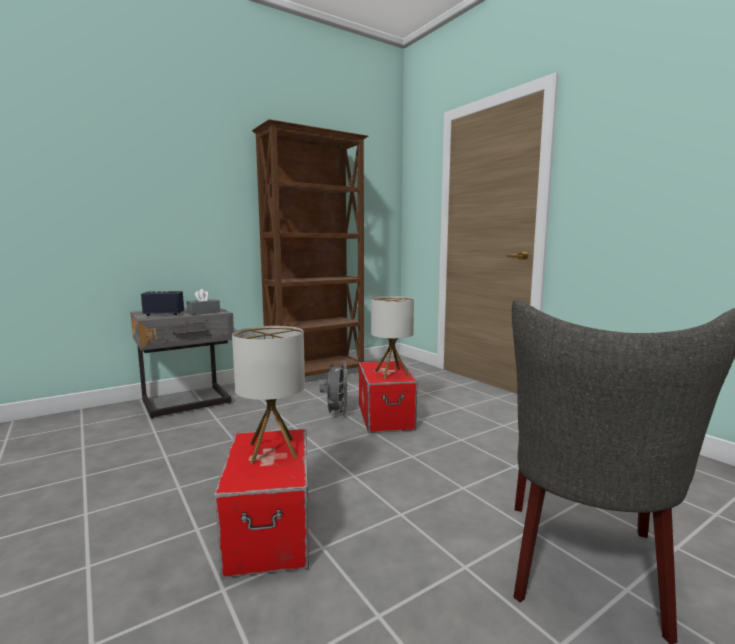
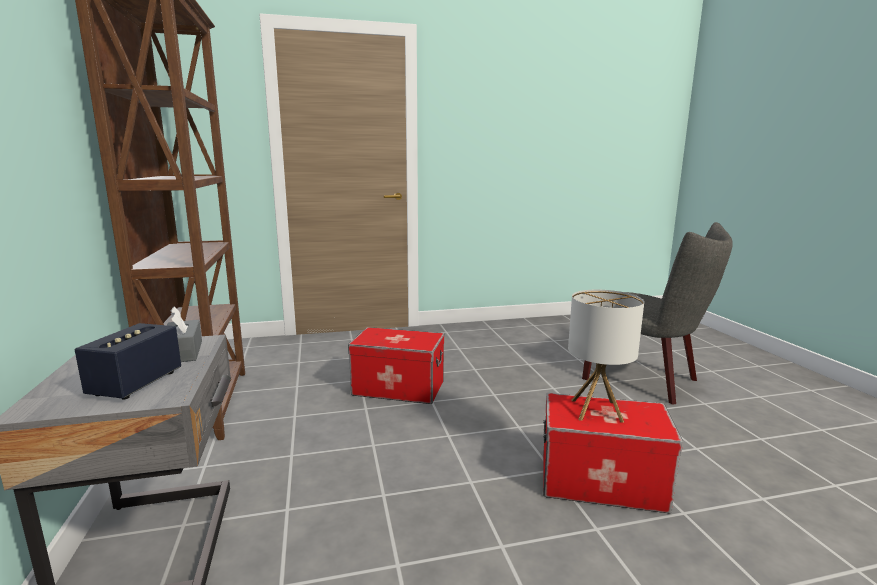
camera: 70 degrees left, 5 degrees up
(336, 414) = (365, 412): grey fan -> none
(391, 374) = (412, 337): table lamp -> none

